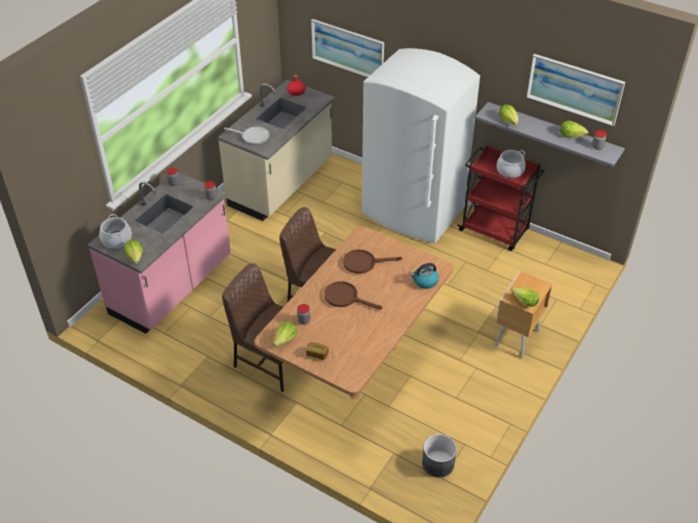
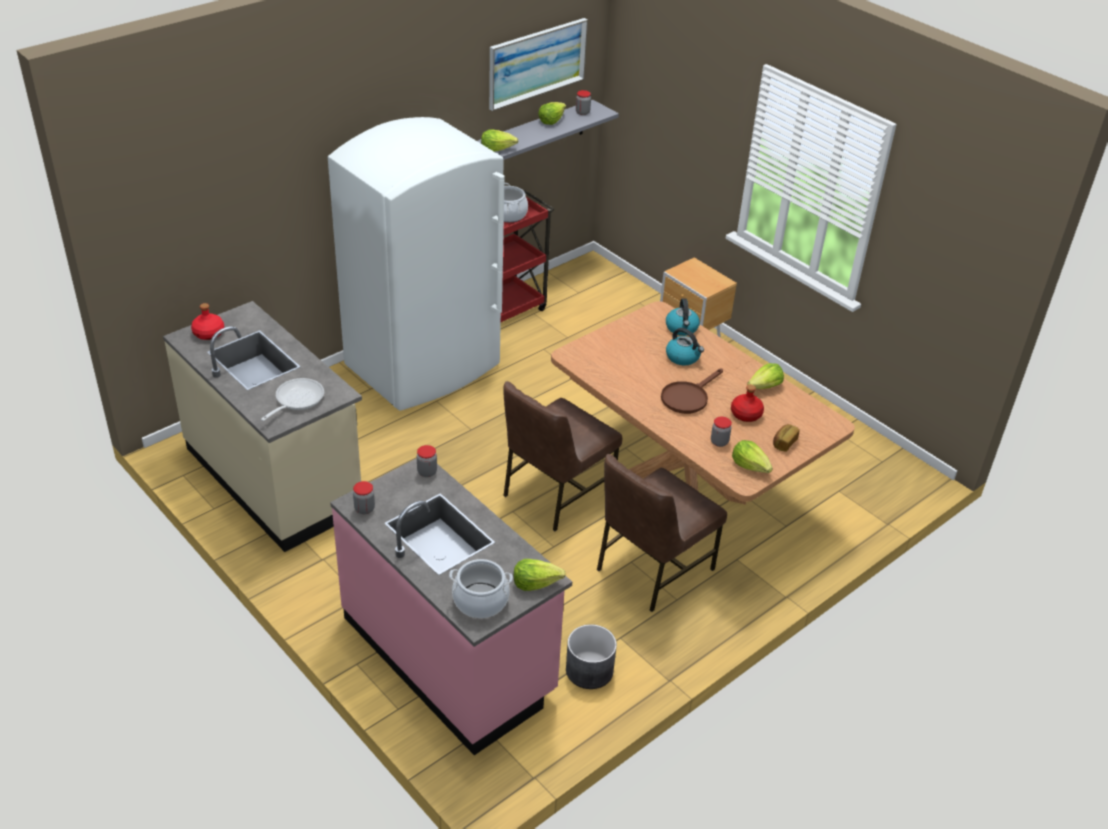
camera: 75 degrees left, 5 degrees down
(340, 329) = (745, 414): none -> red bottle
(347, 49) = (238, 217): picture -> none
(364, 263) = (627, 367): brown frying pan -> none
(390, 288) = (683, 357): none -> kettle
(437, 463) = (860, 459): grey planter -> grey planter (589, 670)
(524, 302) = (716, 283): lettuce -> lettuce (765, 387)

